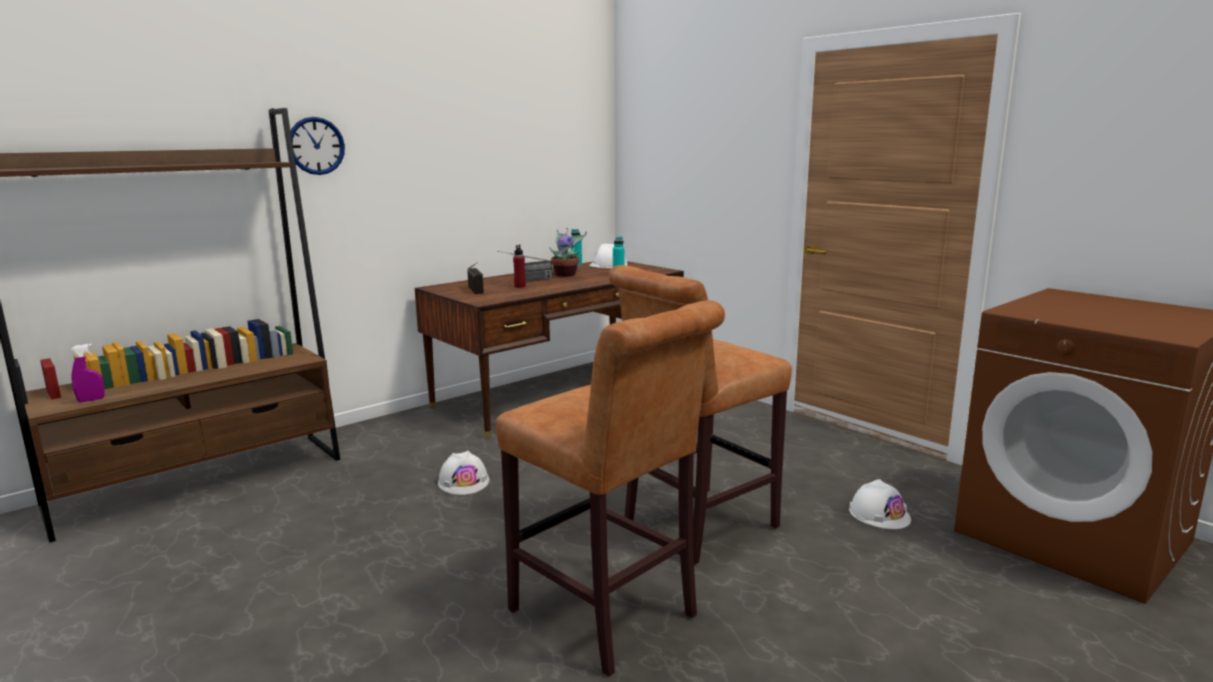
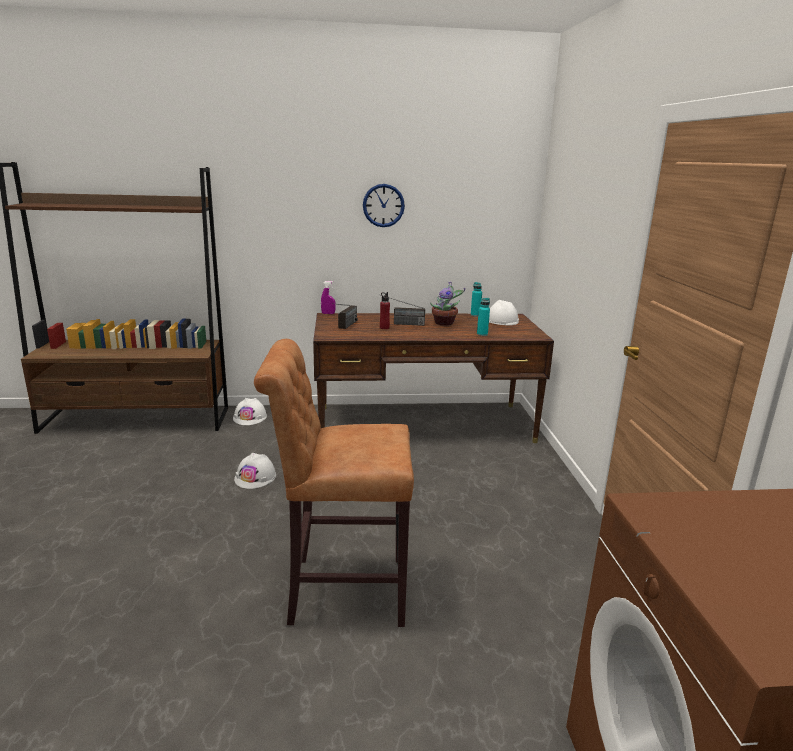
camera: 35 degrees right, 5 degrees up
(91, 400) = (61, 354): purple spray bottle -> purple spray bottle (328, 313)
(316, 146) = (245, 195): wall clock -> wall clock (383, 205)
(609, 618) = (172, 636): brown stool -> none
(879, 514) = (516, 665): white hard hat -> white hard hat (250, 417)

